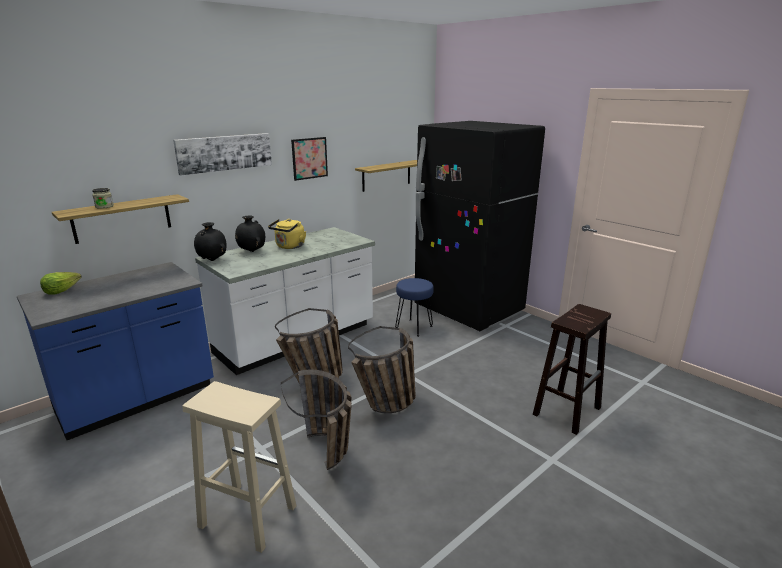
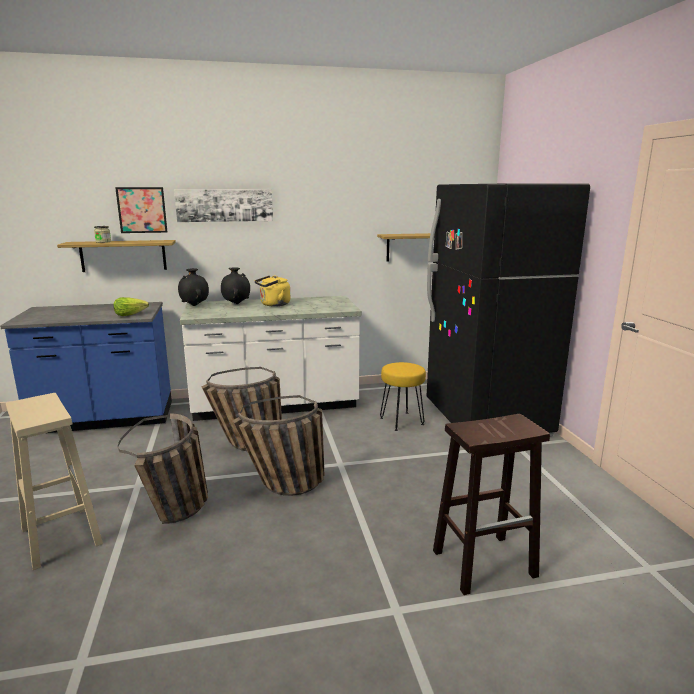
camera: 30 degrees right, 5 degrees down
(61, 291) = (59, 308): lettuce -> lettuce (130, 314)
(309, 158) = (320, 218): picture -> picture (142, 210)
(414, 327) = (402, 421): blue stool -> yellow stool

